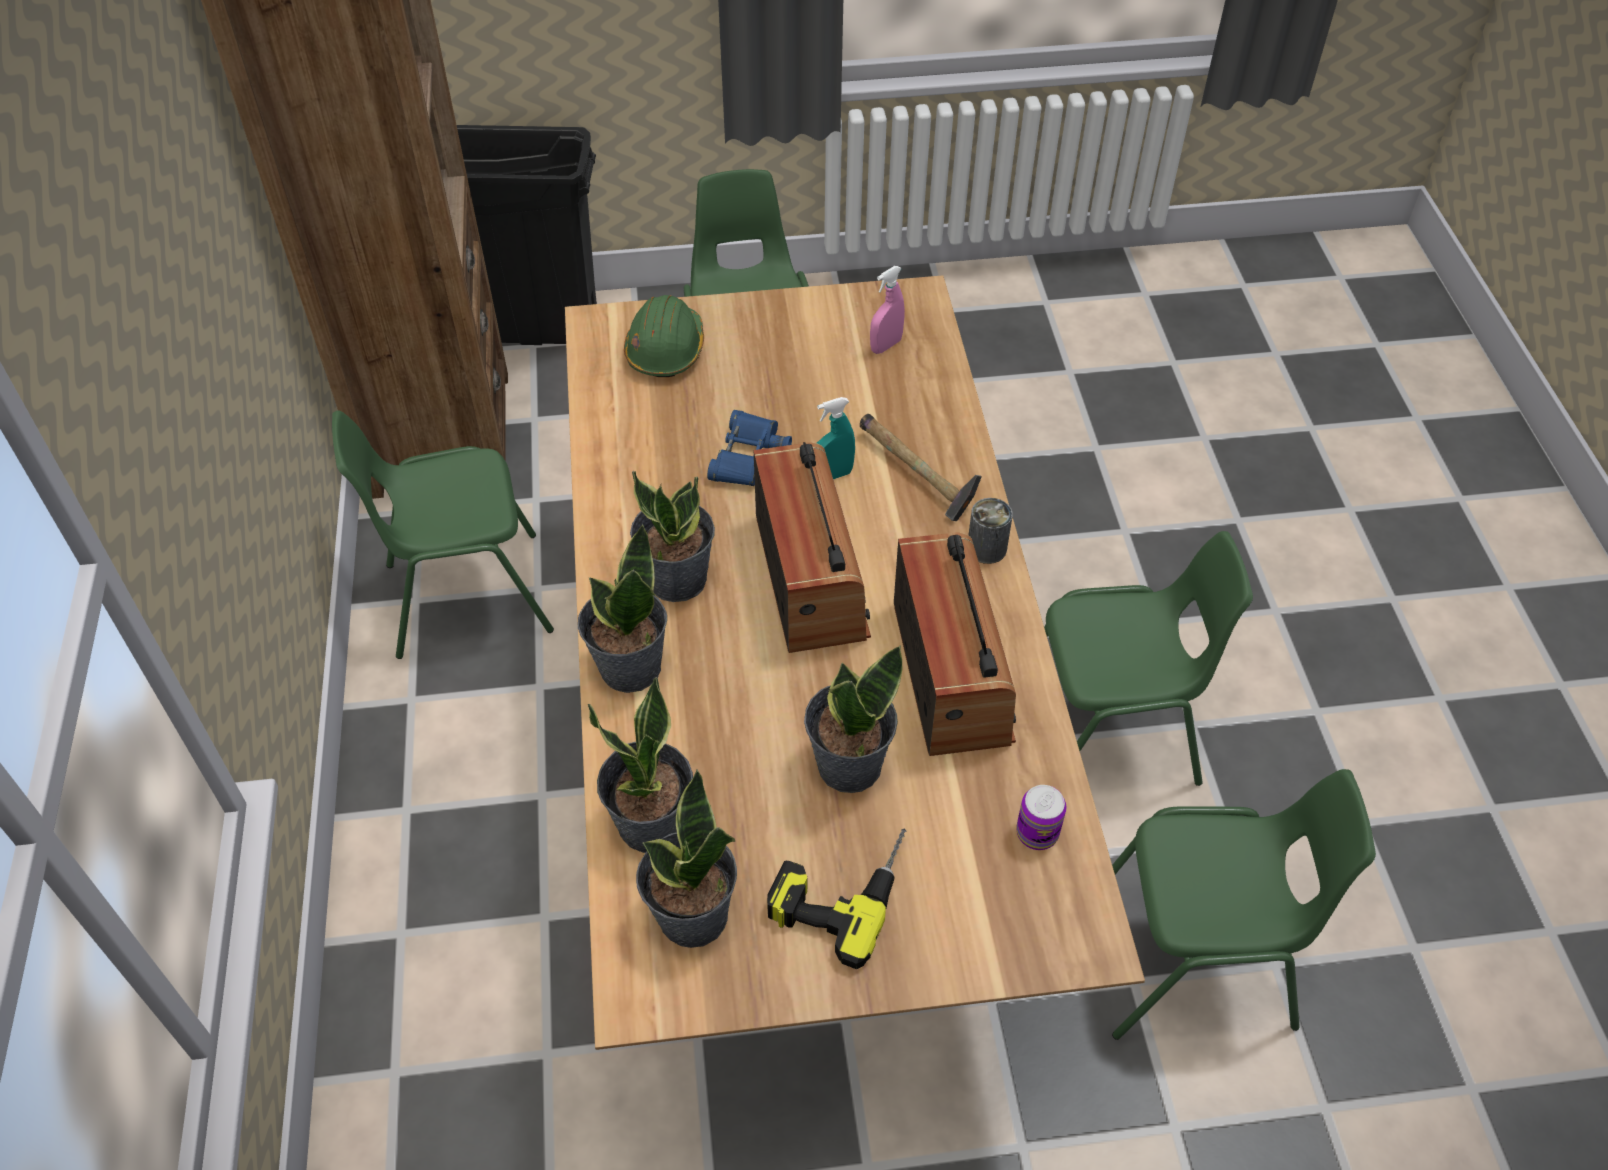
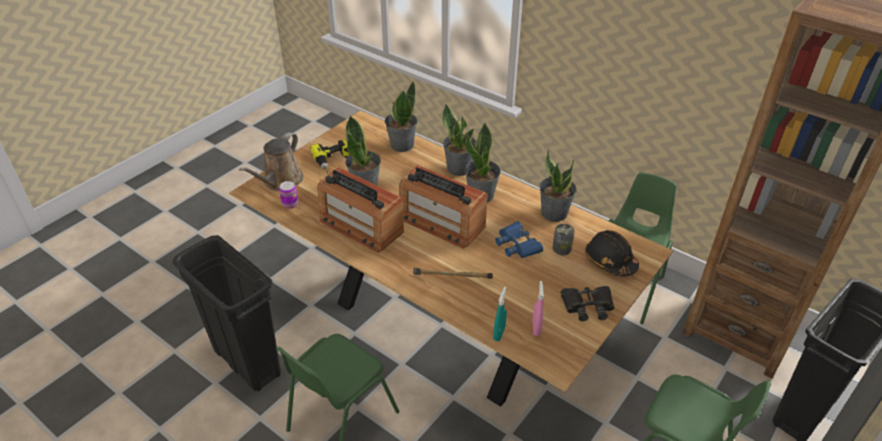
camera: 135 degrees right, 10 degrees down
(666, 350) = (610, 261): green hard hat -> black hard hat
(691, 916) = (367, 137): potted plant -> potted plant (554, 213)
(785, 325) = (587, 306): none -> black binoculars
(832, 475) = (480, 259): turquoise spray bottle -> turquoise spray bottle (499, 333)
(986, 548) = (393, 272): can -> can (561, 248)
(1007, 921) = (280, 181): none -> brown watering can
(1194, 963) = (247, 362): green chair -> black trash can

